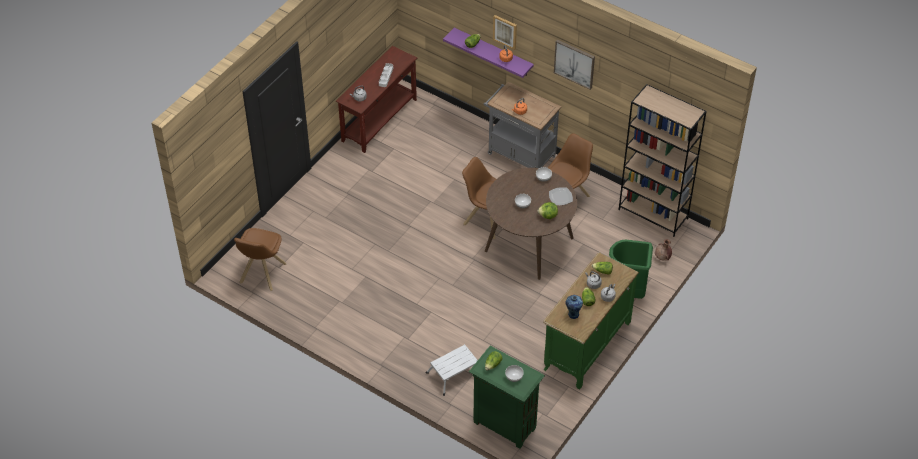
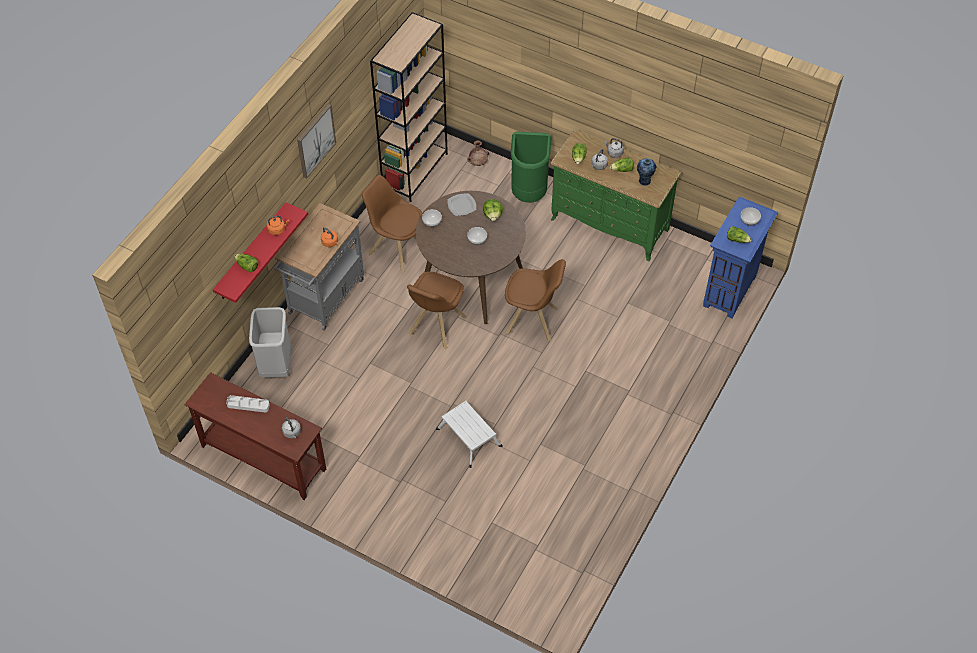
camera: 95 degrees left, 5 degrees up
(262, 273) = (549, 564): brown chair -> brown chair (532, 321)
(454, 373) = (669, 341): white step ladder -> white step ladder (468, 437)
(459, 126) = (275, 365): none -> grey trash can
(493, 52) = (251, 253): purple shelf -> red shelf
(503, 425) = (730, 292): green cabinet -> blue cabinet
(505, 31) = (255, 210): picture -> none

